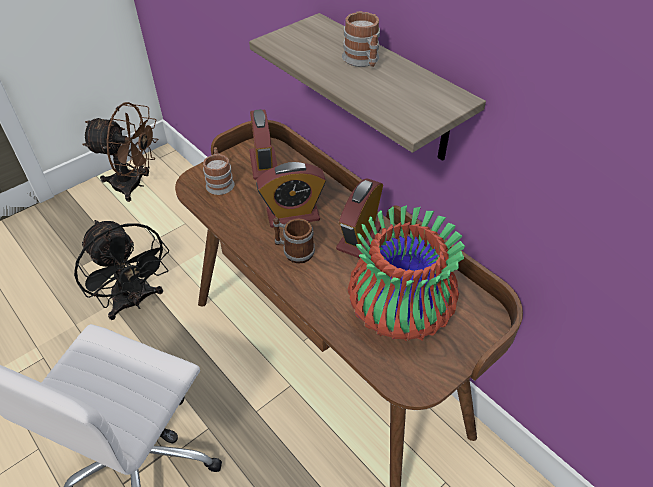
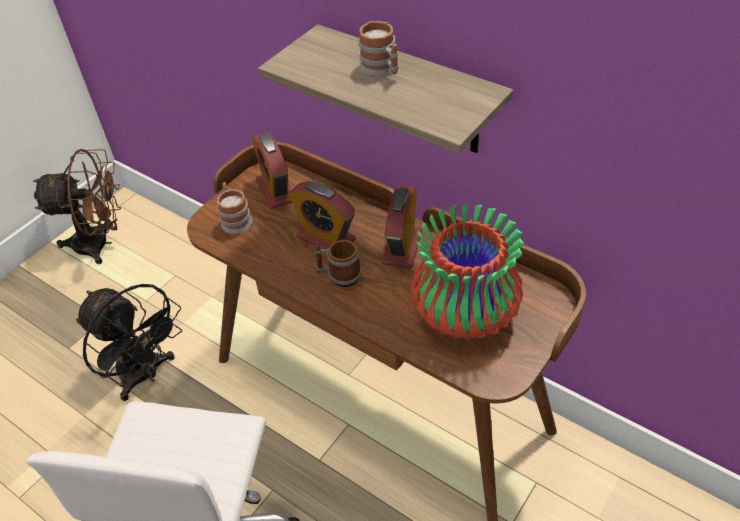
camera: 10 degrees left, 0 degrees up
(293, 215) = (326, 238): alarm clock -> alarm clock turned 60 degrees clockwise

